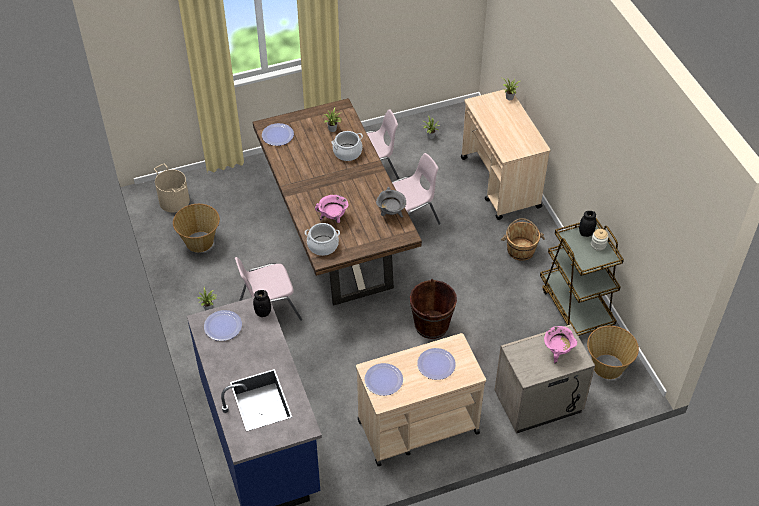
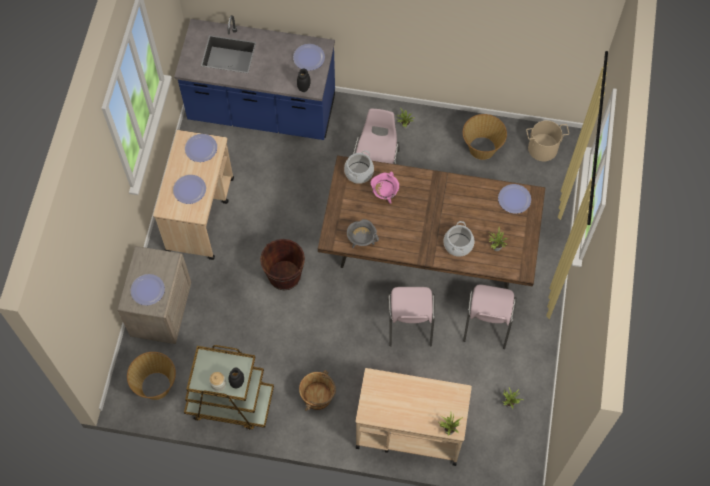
camera: 120 degrees right, 15 degrees up
(557, 352) = (147, 290): pink cooking pot -> plate

